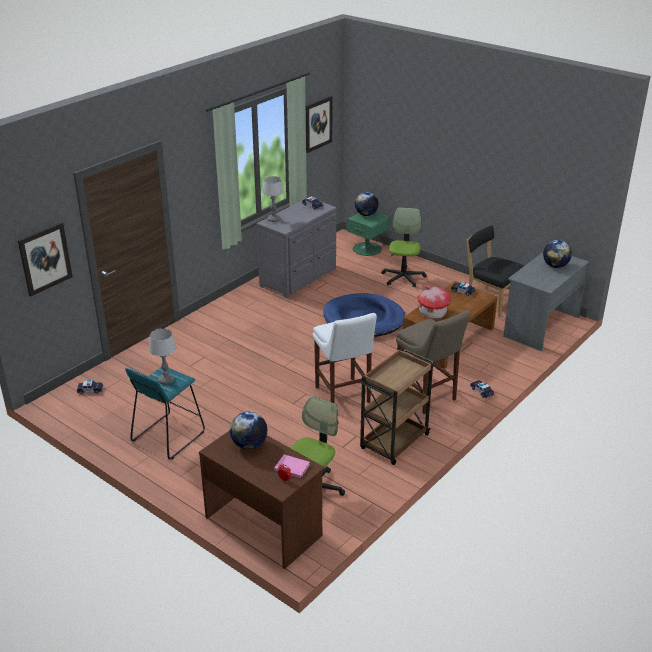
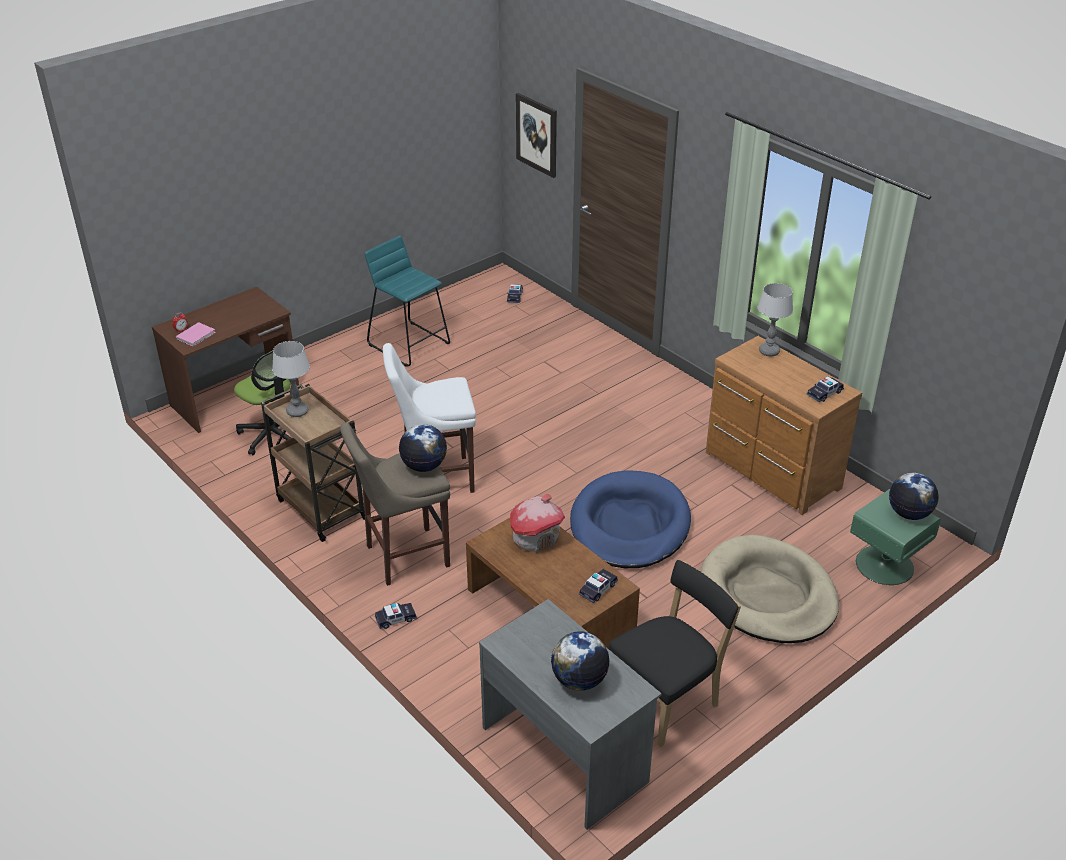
camera: 100 degrees right, 5 degrees up
(166, 380) = (406, 281): table lamp -> table lamp (297, 411)
(249, 444) = (248, 314): globe -> globe (424, 466)
(300, 278) = (771, 472): grey dresser -> brown dresser
(318, 124) = (956, 311): picture -> none
(403, 277) = (768, 595): office chair -> beige dog bed

